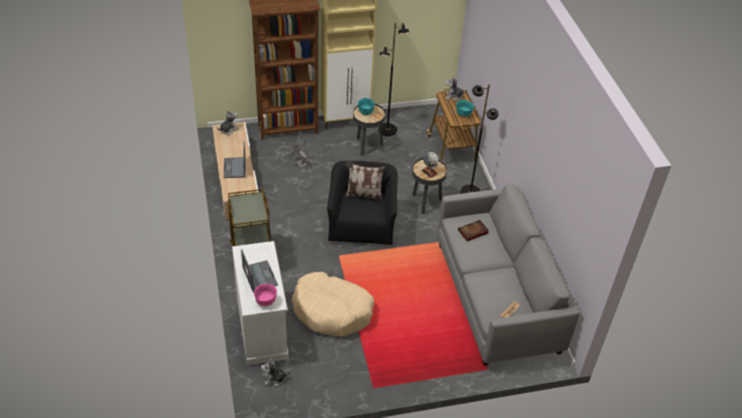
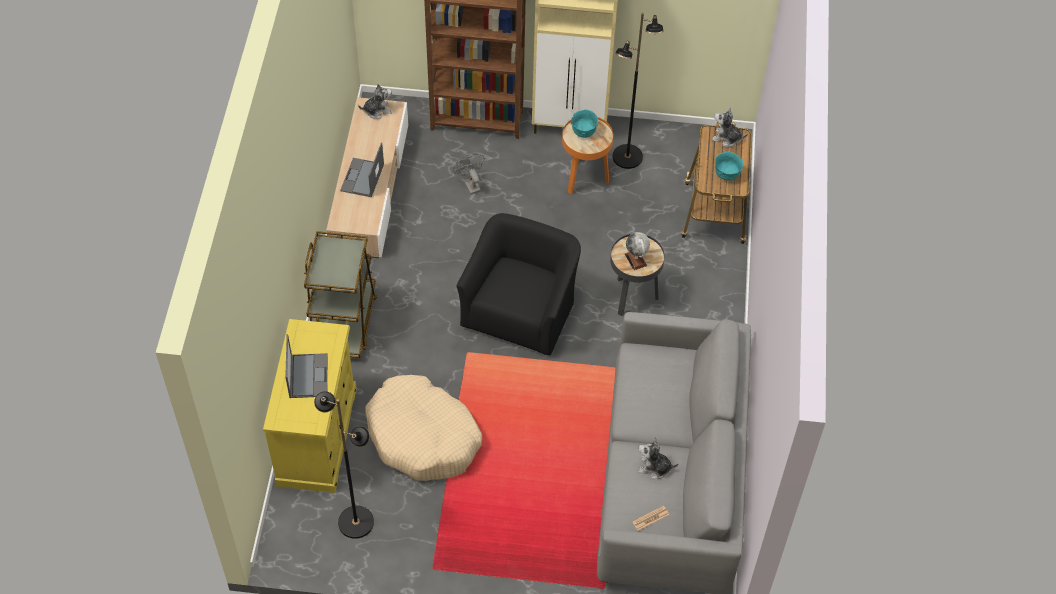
camera: 20 degrees right, 10 degrees up
(262, 327) = (317, 436): white dresser -> yellow dresser
(266, 301) = (301, 416): pink bowl -> none
(274, 379) = (305, 517): plush toy -> plush toy (654, 468)
(363, 194) = (526, 271): pillow -> none
(367, 146) = (584, 178): black side table -> orange side table
(470, 192) = (709, 296): black floor lamp -> black floor lamp (356, 521)
(472, 232) = (654, 378): book -> none

